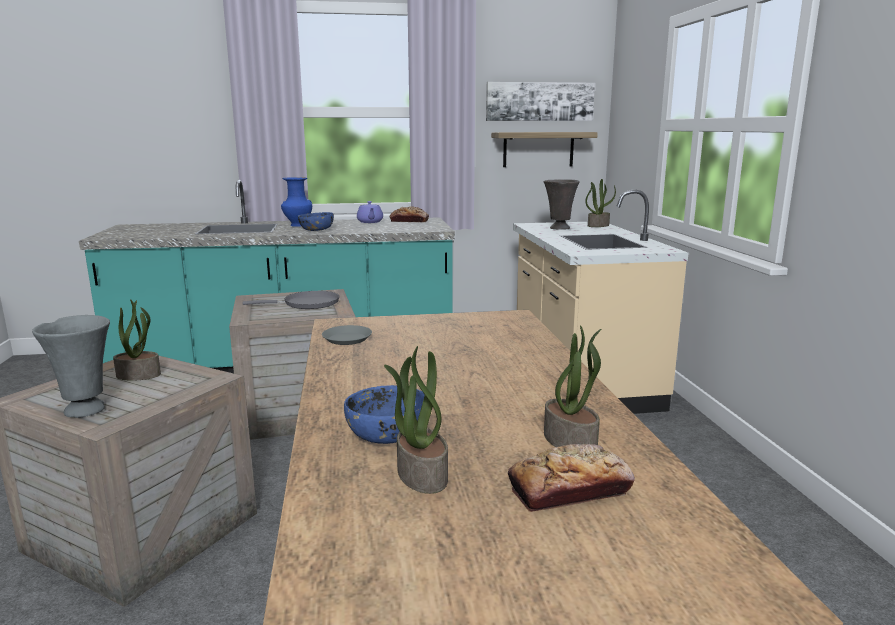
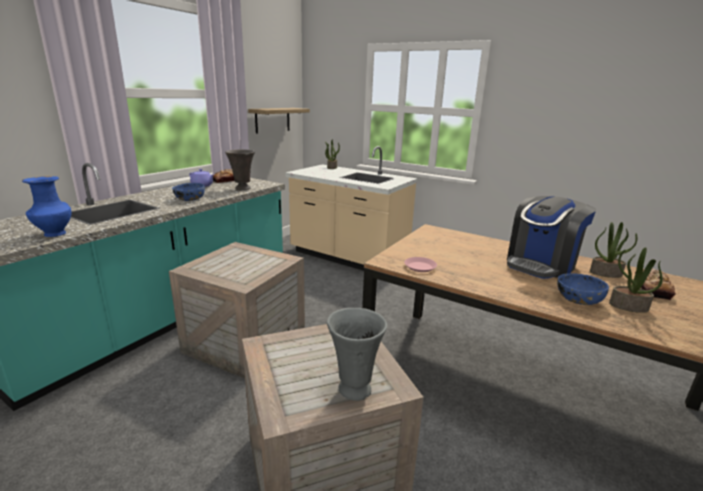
camera: 50 degrees left, 5 degrees up
(139, 375) = (305, 351): potted plant -> none
(297, 225) = (156, 198): blue vase -> blue vase (54, 234)
(307, 304) = (247, 259): grey frying pan -> none
(347, 339) = (419, 267): grey plate -> pink plate
(505, 392) = (541, 264): none -> coffee machine
(539, 101) = (271, 87): picture -> none
(559, 228) = (322, 172): grey vase -> grey vase (242, 189)

